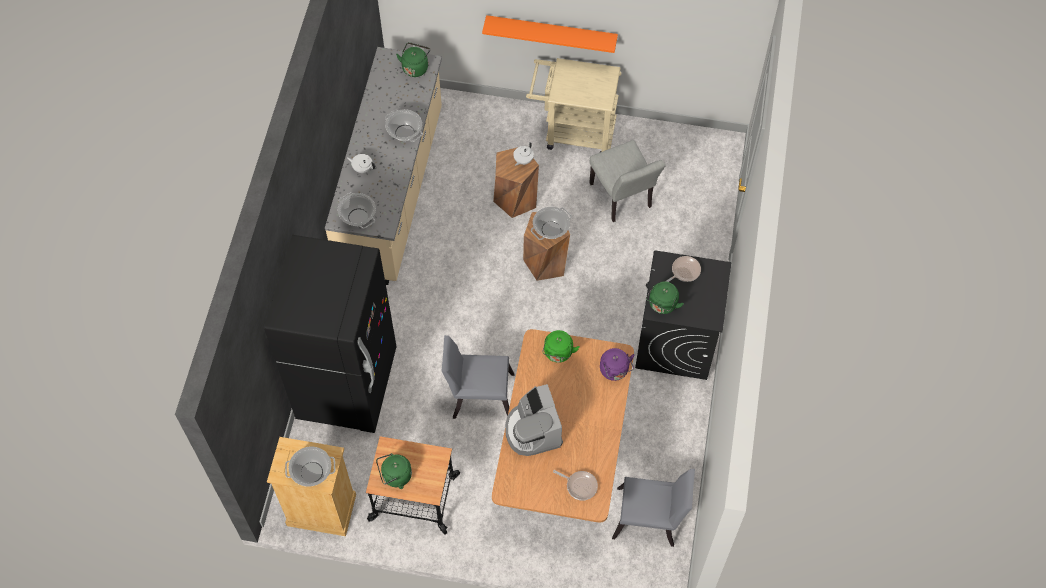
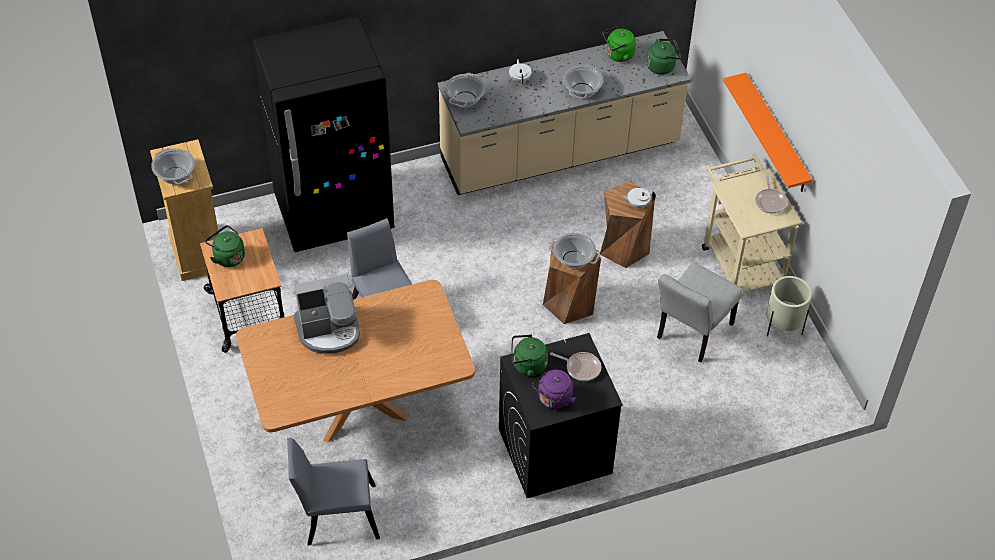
camera: 60 degrees right, 10 degrees down
(533, 430) = (329, 330): coffee machine -> coffee machine turned 150 degrees counterclockwise
(558, 353) = (426, 315): green kettle -> green kettle (618, 55)
(580, 485) = (291, 392): frying pan -> frying pan (770, 201)
(615, 371) = (436, 369): purple kettle -> purple kettle (553, 399)
(650, 139) = (783, 327): none -> beige planter
(650, 518) = (335, 514): grey chair -> grey chair turned 105 degrees clockwise

